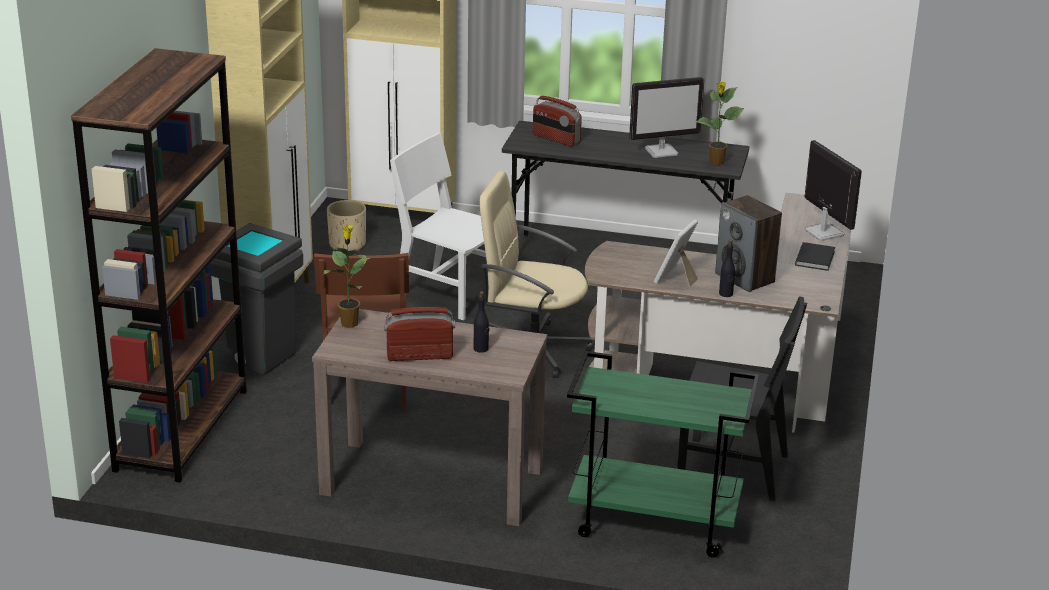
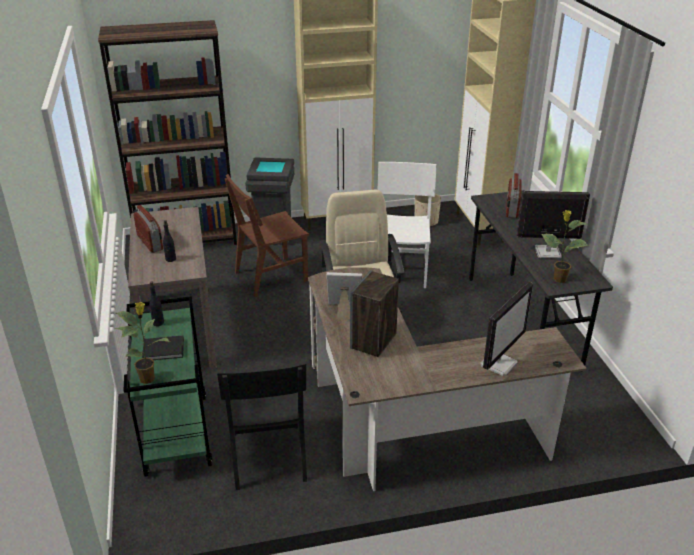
camera: 65 degrees right, 5 degrees up
(349, 323) = (178, 212): potted plant -> potted plant (148, 378)
(662, 151) = (547, 252): monitor -> monitor turned 135 degrees clockwise
(726, 294) = (338, 338): black bottle -> black bottle (158, 323)
(816, 258) = (444, 369): black book -> black book (164, 350)

